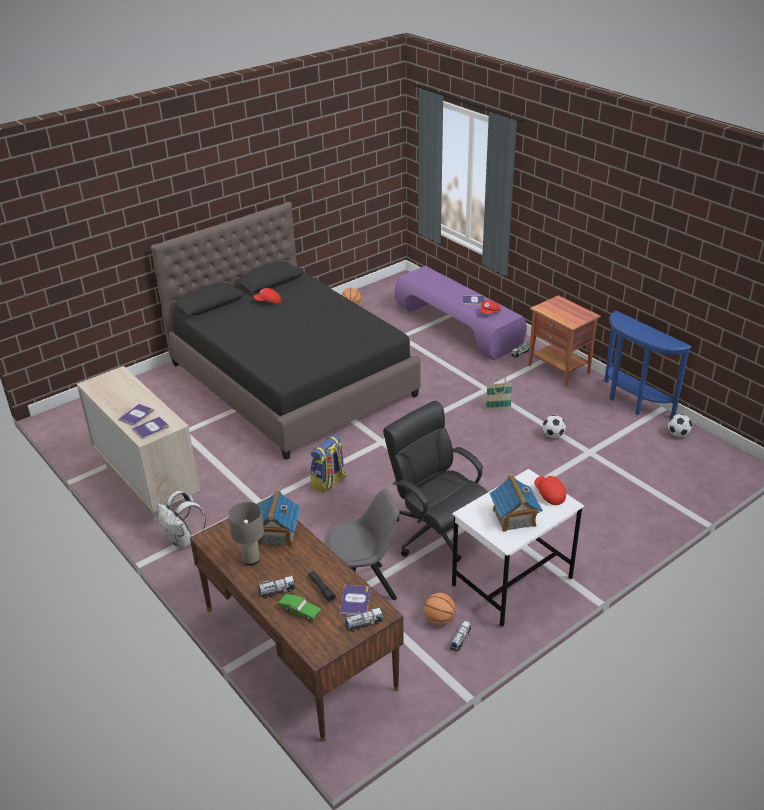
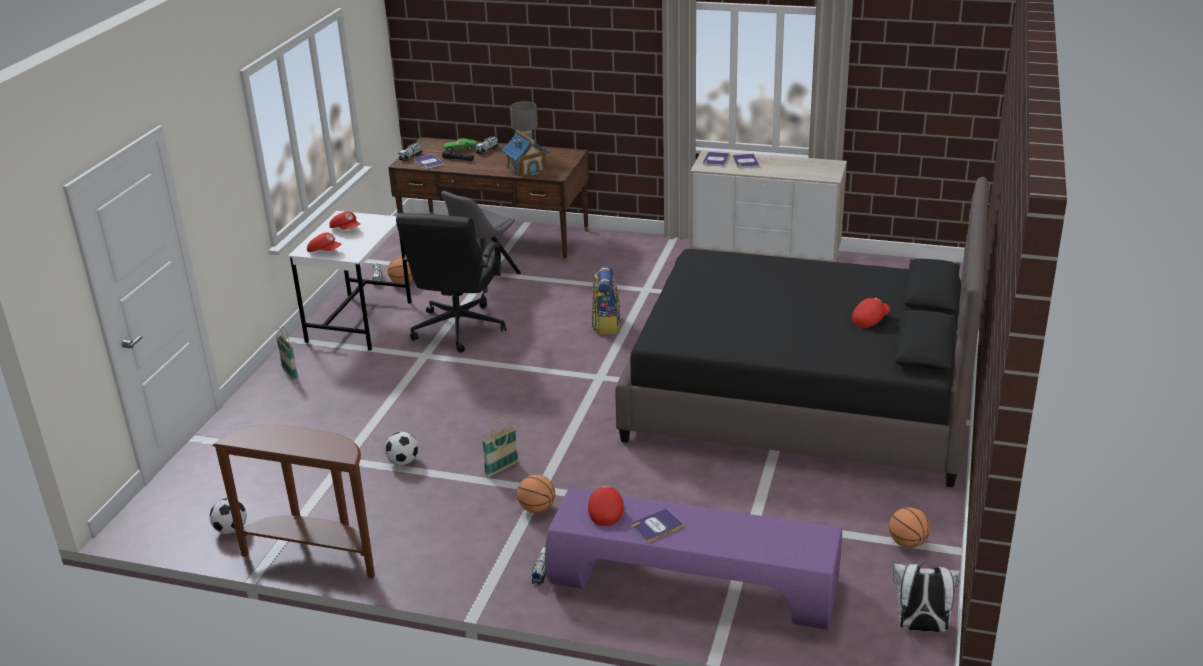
camera: 145 degrees right, 5 degrees down
(183, 541) = (668, 249): white backpack -> white backpack (921, 627)
(435, 533) = (459, 327): black office chair -> black office chair turned 90 degrees clockwise
(497, 380) = (537, 509): none -> basketball
(514, 518) = (346, 229): toy house -> red cap
(560, 369) = (457, 568): nightstand -> none
(598, 546) = (290, 374): none -> basket
(632, 403) = (314, 555): blue console table -> brown console table

